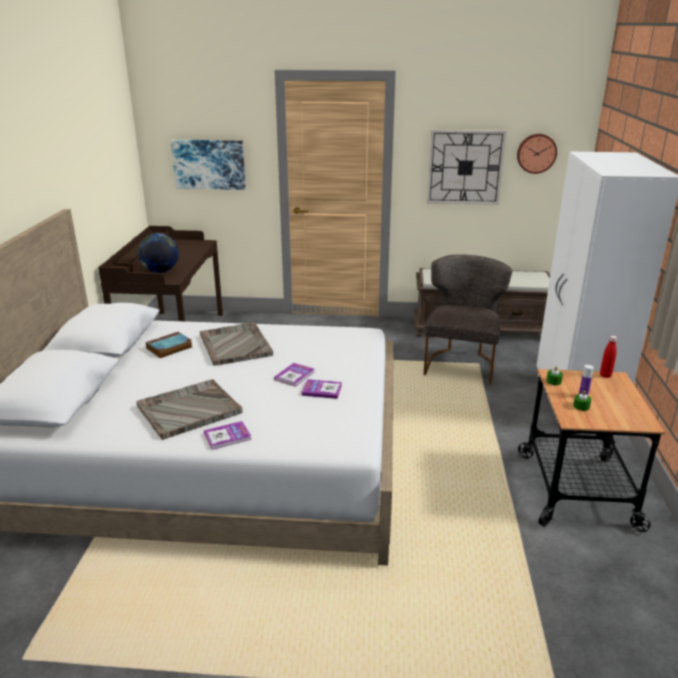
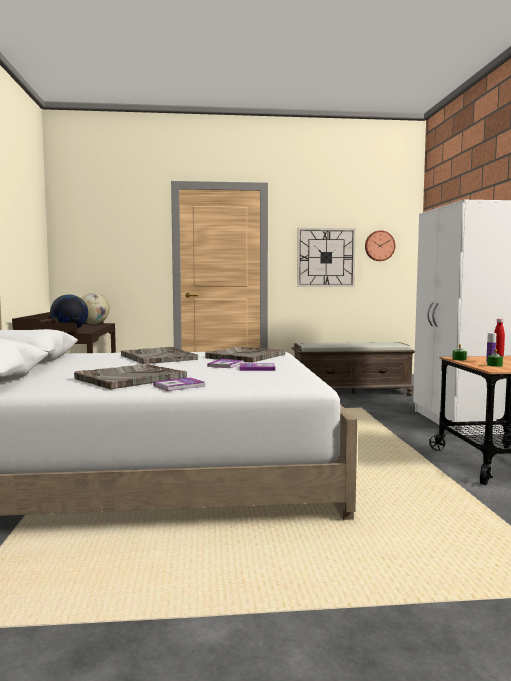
camera: 10 degrees left, 20 degrees down
(169, 348) = (92, 360): book -> none
(193, 243) = (94, 324): none -> globe
(209, 164) = (111, 257): picture -> none
(326, 348) = (245, 356): none -> grey tray
(461, 363) = (346, 408): grey chair -> none

